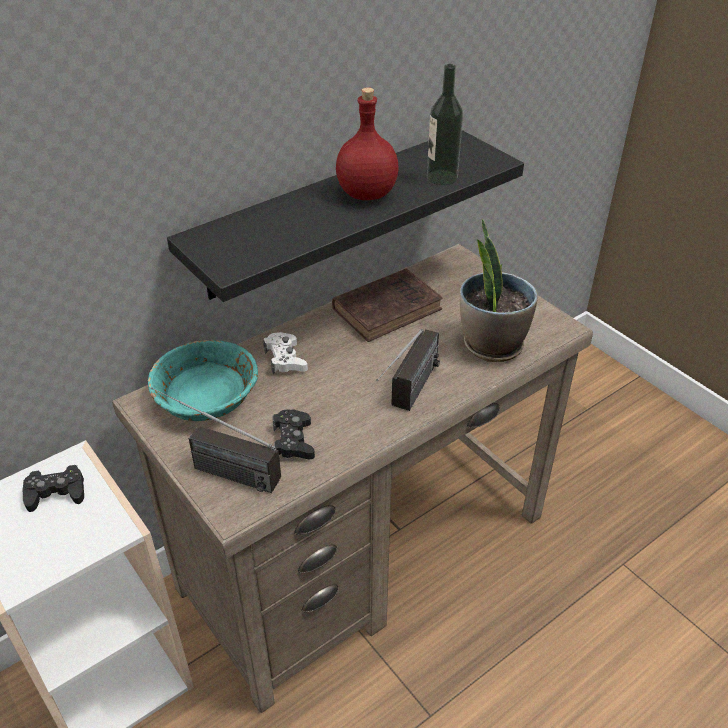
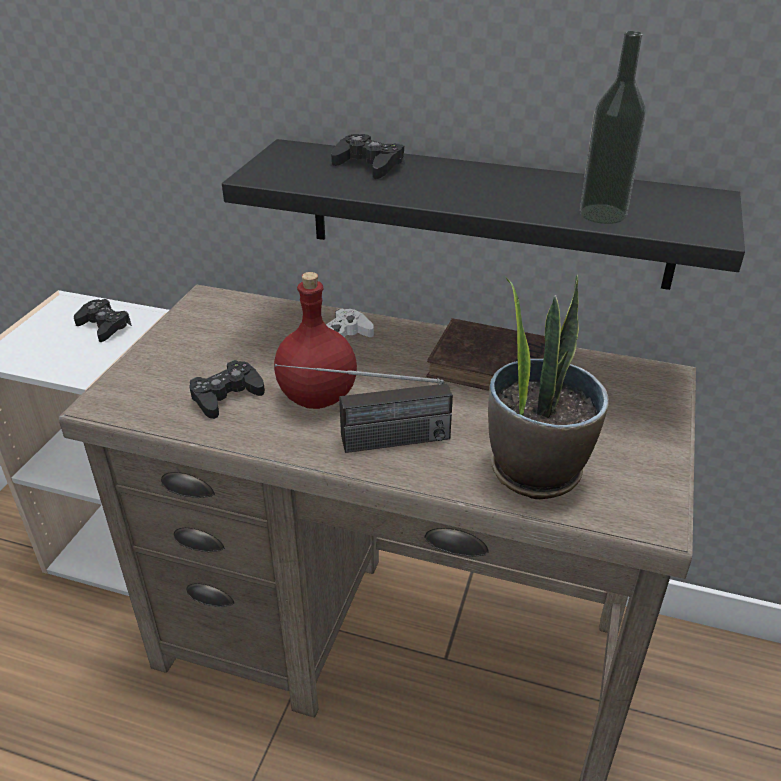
camera: 55 degrees right, 5 degrees down
(206, 395) = (245, 322): turquoise bowl -> none
(215, 468) = (152, 369): radio -> none
(273, 219) = (369, 165): none -> black game controller
(368, 194) = (493, 189): red bottle -> red bottle (318, 398)

